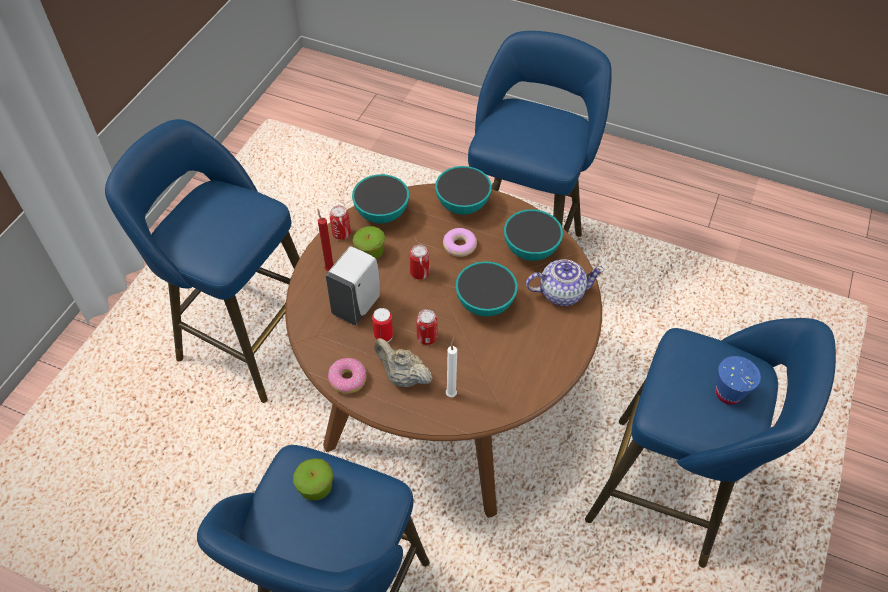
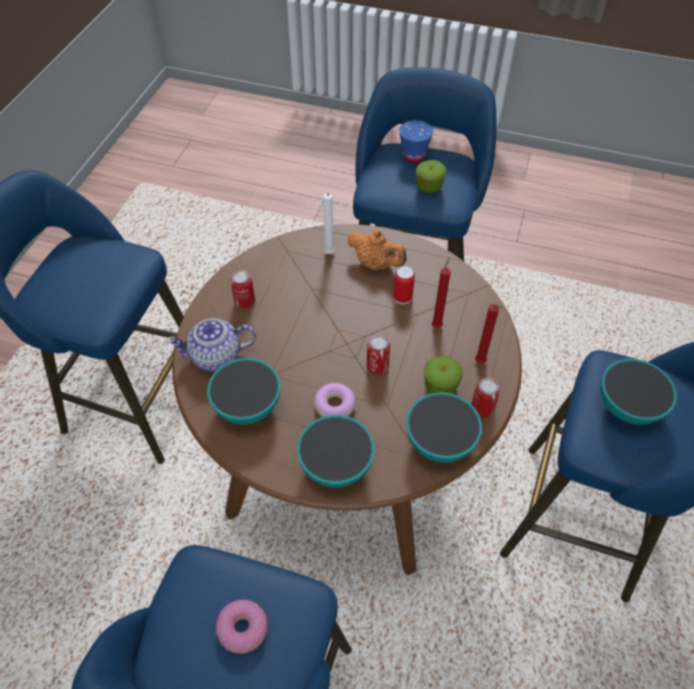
camera: 175 degrees right, 0 degrees up
(347, 379) = (426, 258): donut -> donut (243, 629)
(357, 305) = (437, 325): white soap dispenser -> red candle
(402, 376) = (376, 264): beige teapot -> orange teapot
(427, 337) = (358, 299): can -> can (245, 302)
(485, 303) = (301, 337): bowl -> bowl (627, 407)
(728, 393) = (69, 275): blue cup -> blue cup (413, 157)

